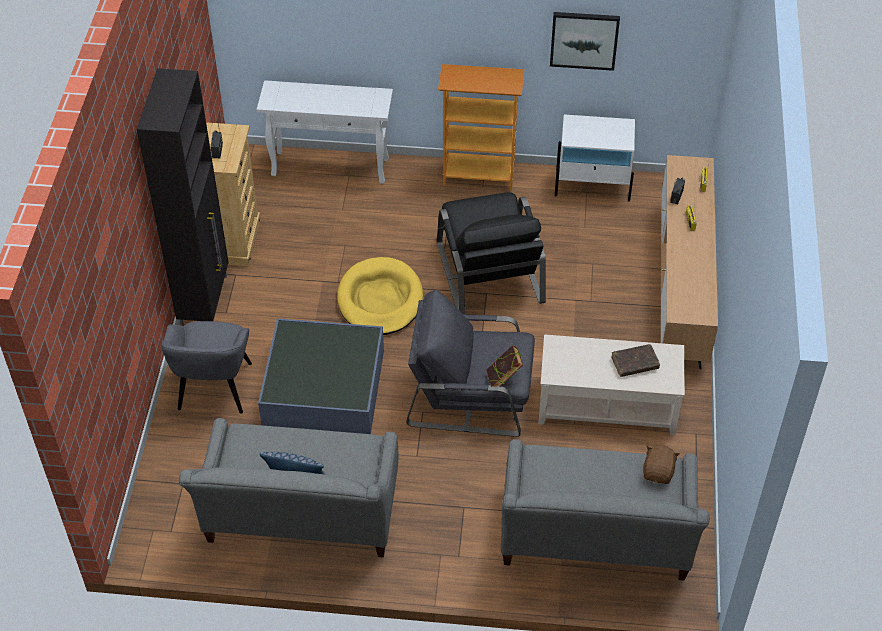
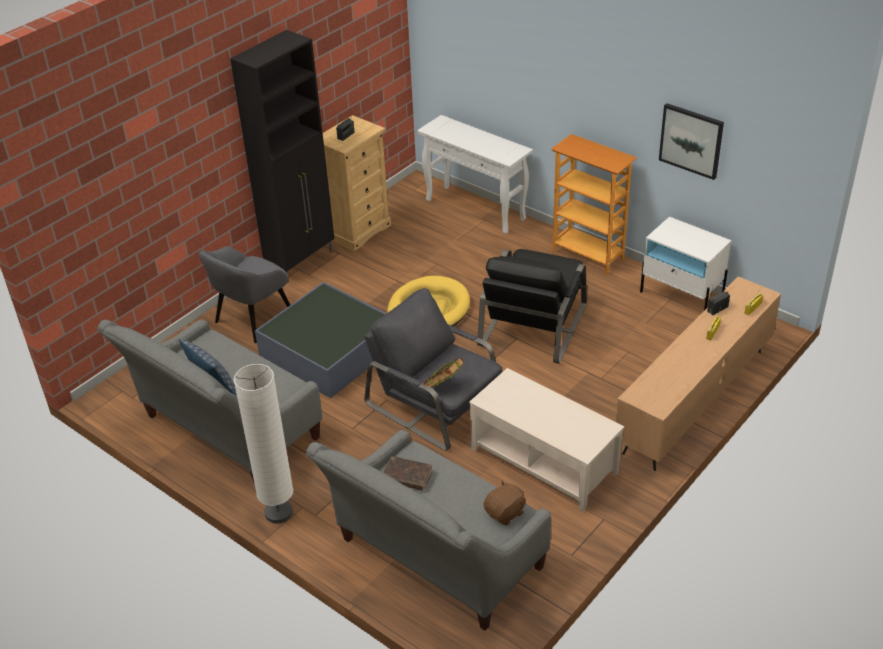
camera: 35 degrees right, 10 degrees down
(424, 571) = (278, 513): none -> white floor lamp
(634, 364) = (564, 421): brown book -> brown book (407, 477)

